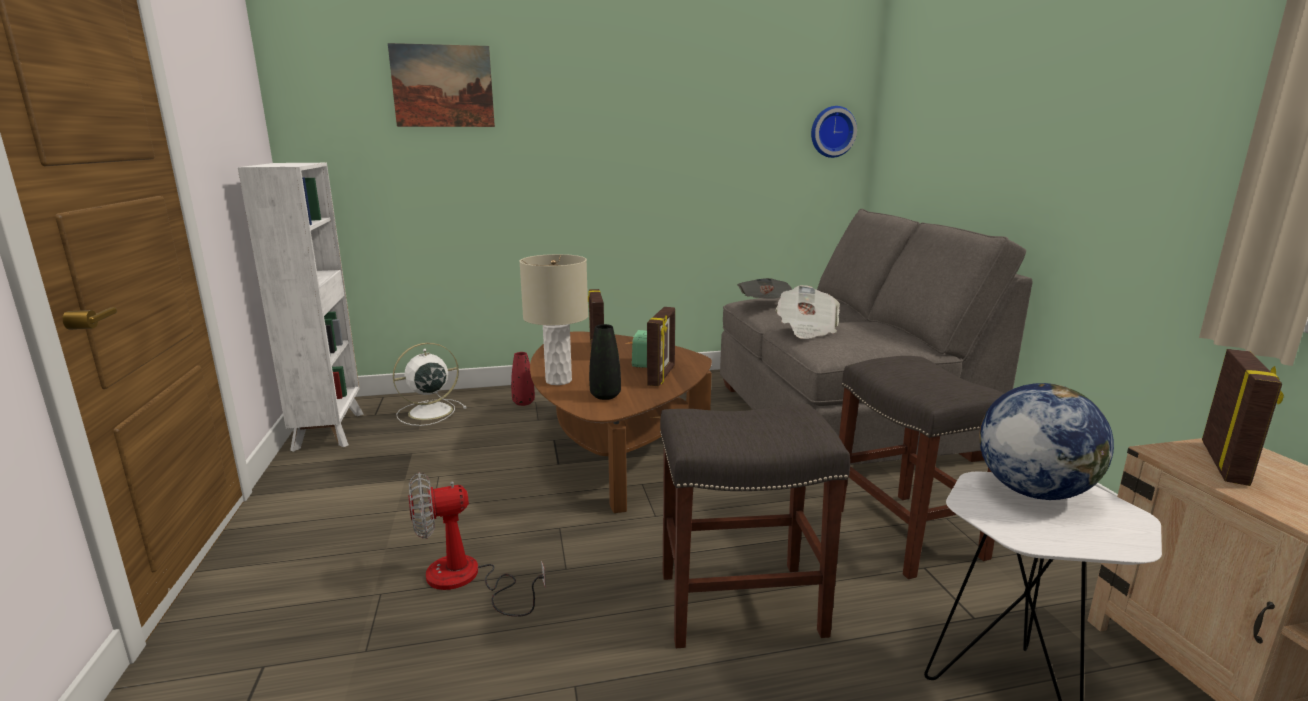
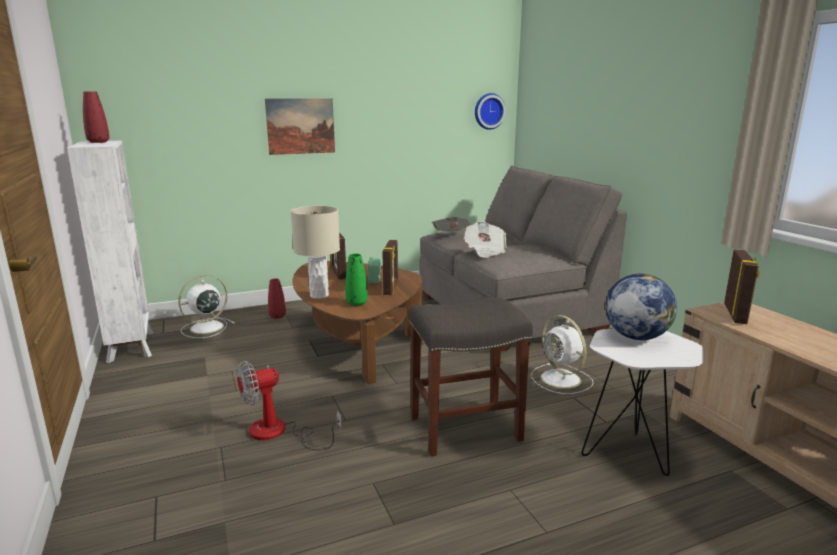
camera: 10 degrees left, 0 degrees up
(292, 163) = (98, 142): none -> red vase
(443, 86) = (207, 80): picture -> picture (300, 126)
(605, 396) = (356, 303): black vase -> green vase
(908, 534) = (562, 380): grey stool -> white fan

